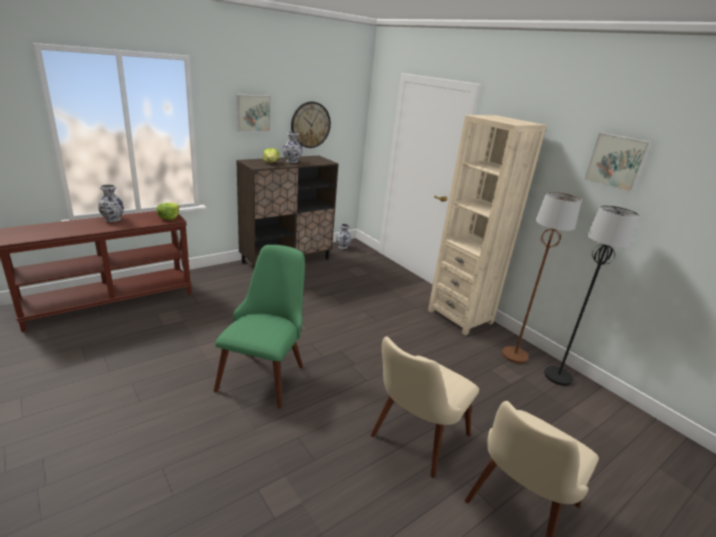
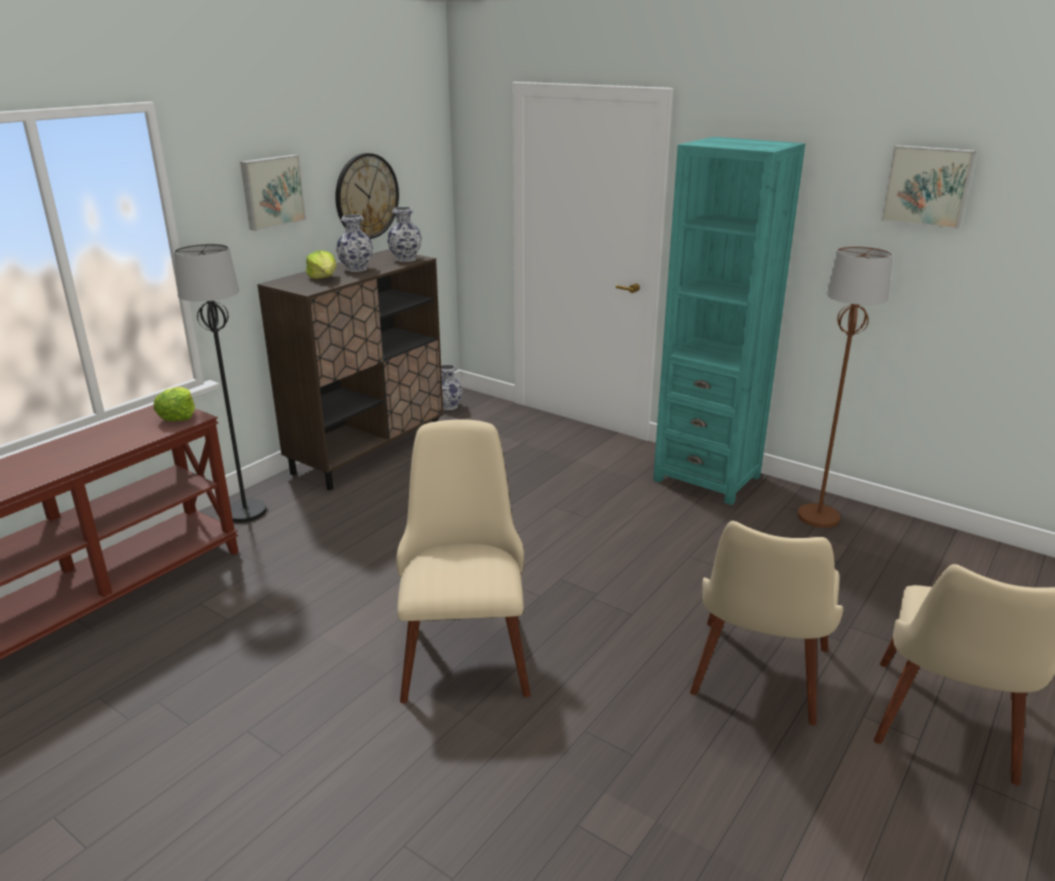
camera: 15 degrees left, 0 degrees up
(112, 219) = (73, 442): vase -> vase (405, 259)
(266, 371) = (464, 645): green chair -> beige chair
(460, 316) = (707, 478): beige bookcase -> turquoise bookcase
(557, 376) = (892, 532): black floor lamp -> black floor lamp (245, 512)

